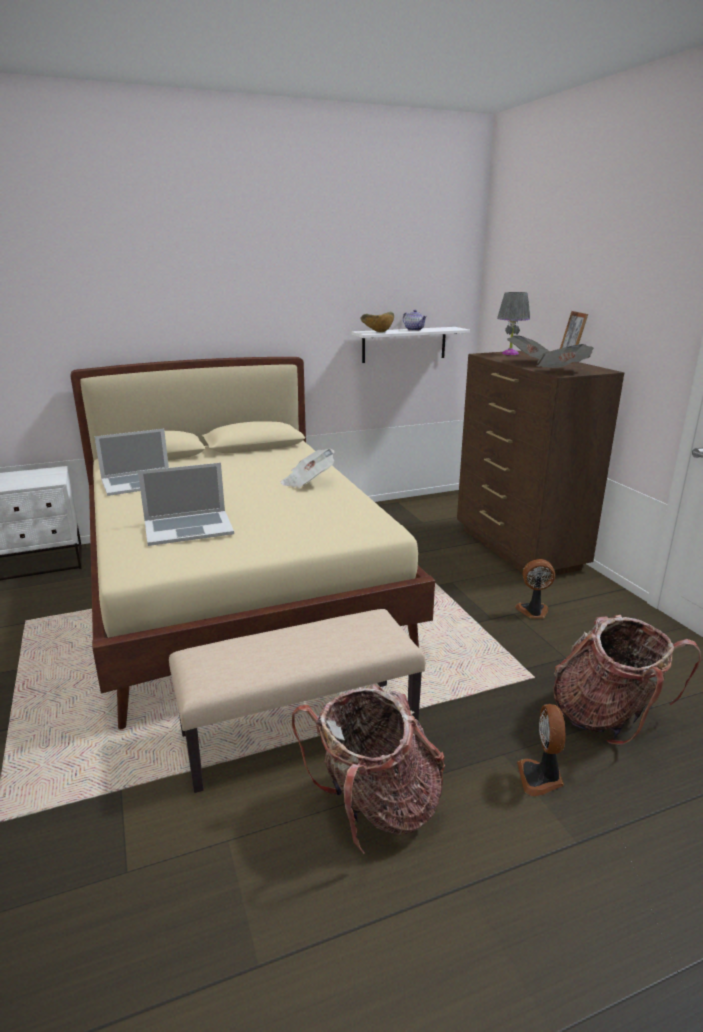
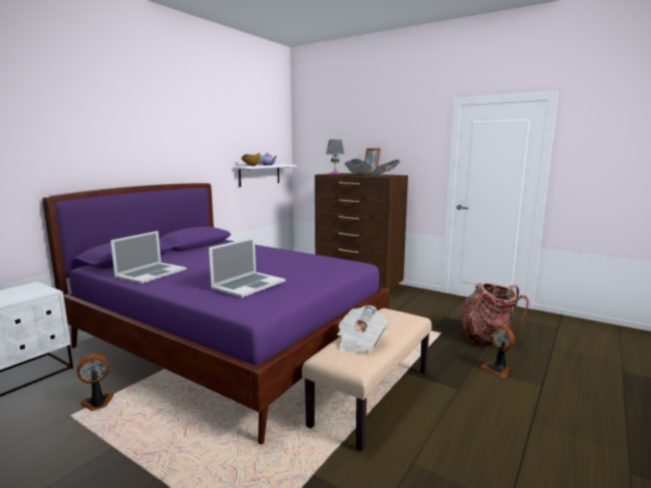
camera: 35 degrees left, 10 degrees down
(237, 591) = (229, 344): beige bed -> purple bed
(308, 482) = (271, 254): newspaper -> newspaper (360, 342)
(375, 807) = (456, 412): backpack -> none
(533, 612) = (402, 308): fan -> fan (98, 403)

